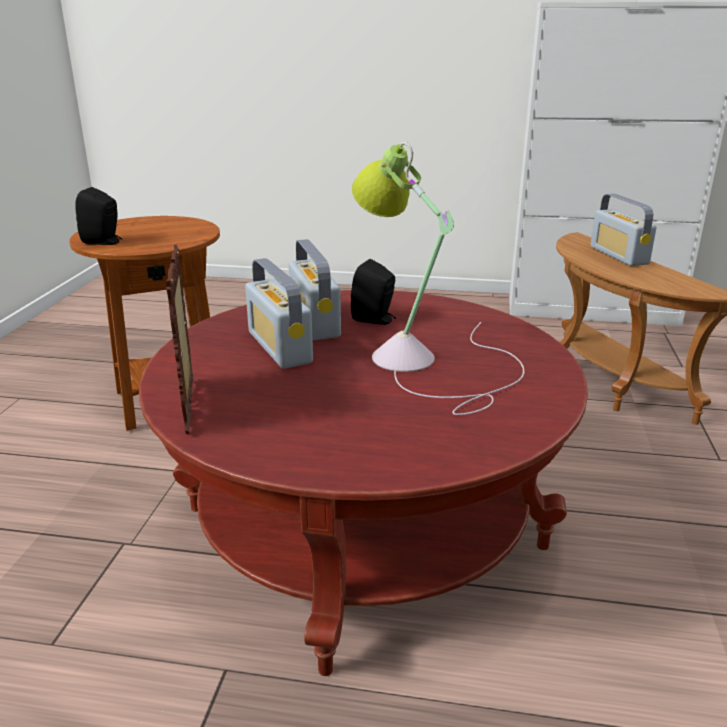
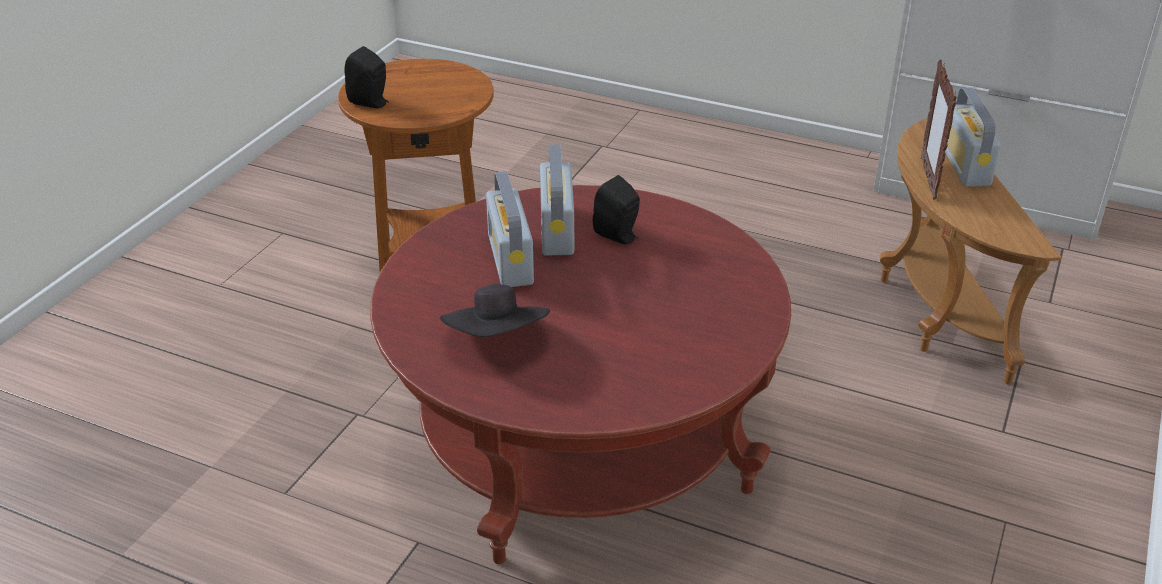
camera: 15 degrees right, 10 degrees up
(190, 405) = (410, 317): picture frame -> picture frame (928, 178)
(297, 412) = (497, 340): none -> black hat
(427, 362) = (641, 301): table lamp -> none

